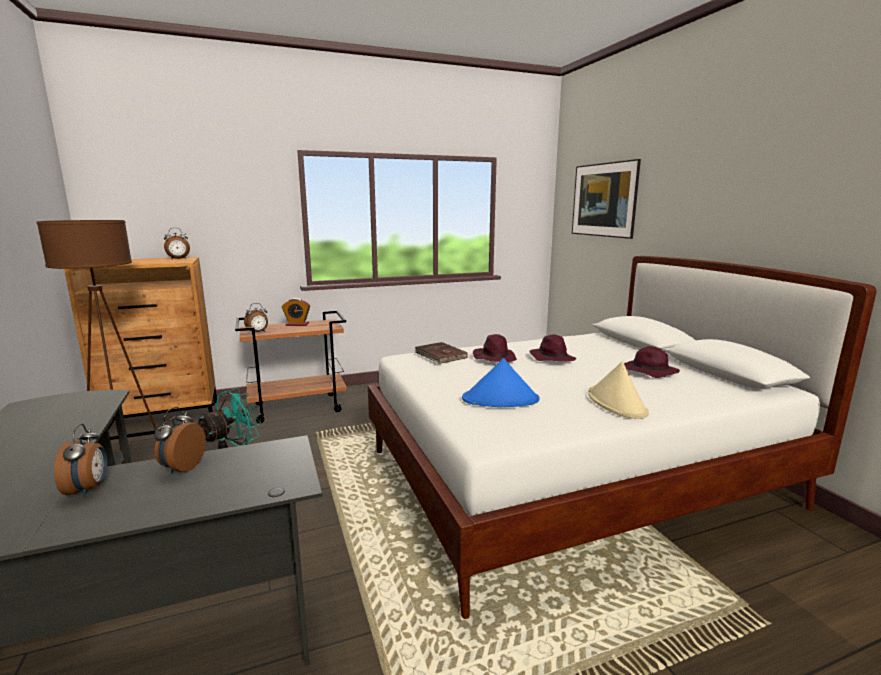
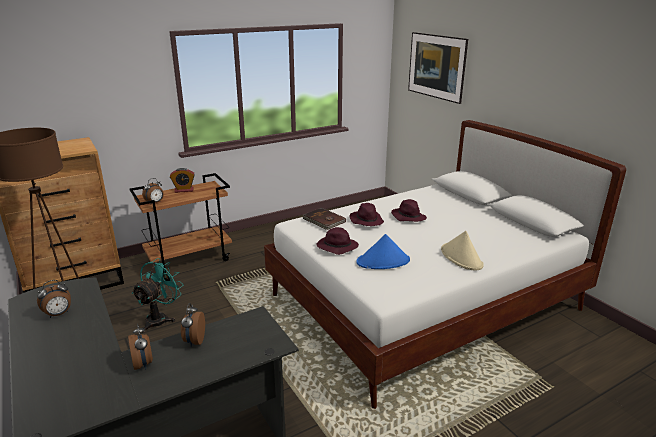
camera: 10 degrees left, 10 degrees up
(178, 259) = (76, 143): alarm clock -> alarm clock (58, 314)
(648, 372) = (478, 225): purple hat -> purple hat (336, 247)

